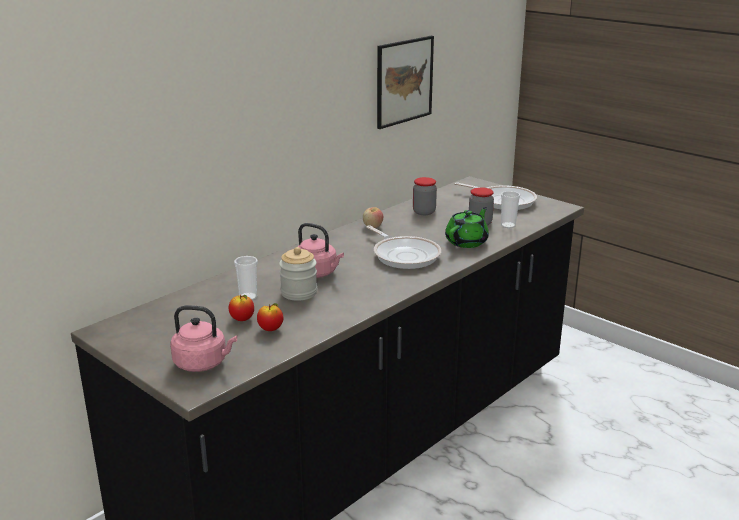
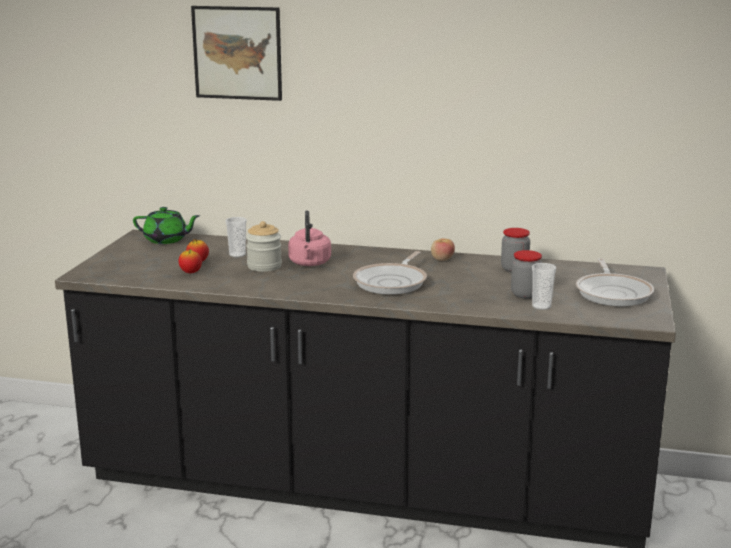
camera: 60 degrees right, 5 degrees down
(203, 363) = (120, 268): pink kettle -> none
(404, 81) = (545, 116): picture -> picture (237, 53)
(467, 242) = (465, 298): green teapot -> green teapot (166, 240)

